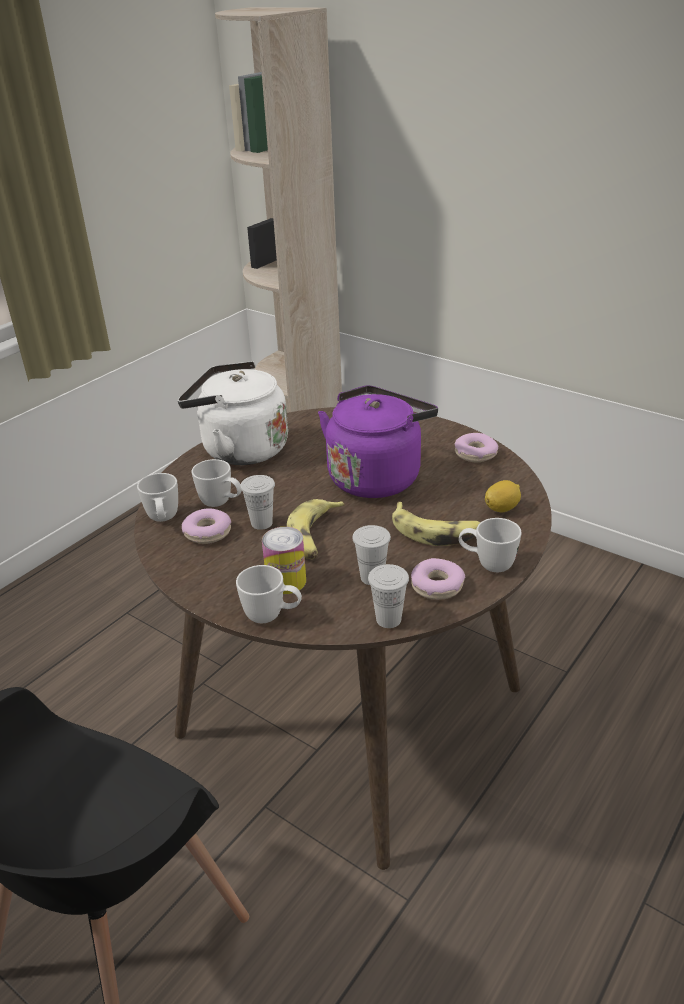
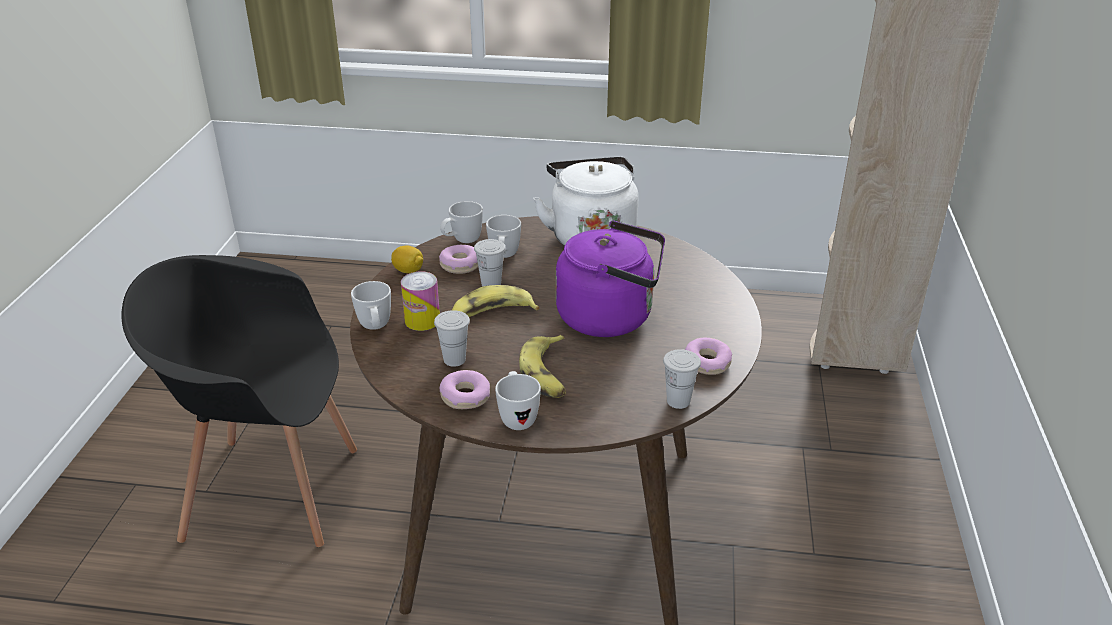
camera: 60 degrees right, 0 degrees up
(388, 619) = (404, 384): white cup -> white cup (678, 401)
(502, 508) = (618, 404): lemon -> lemon (408, 270)

